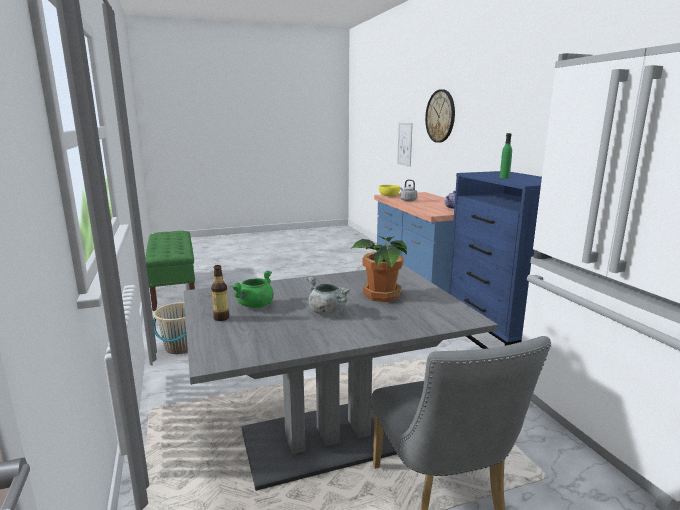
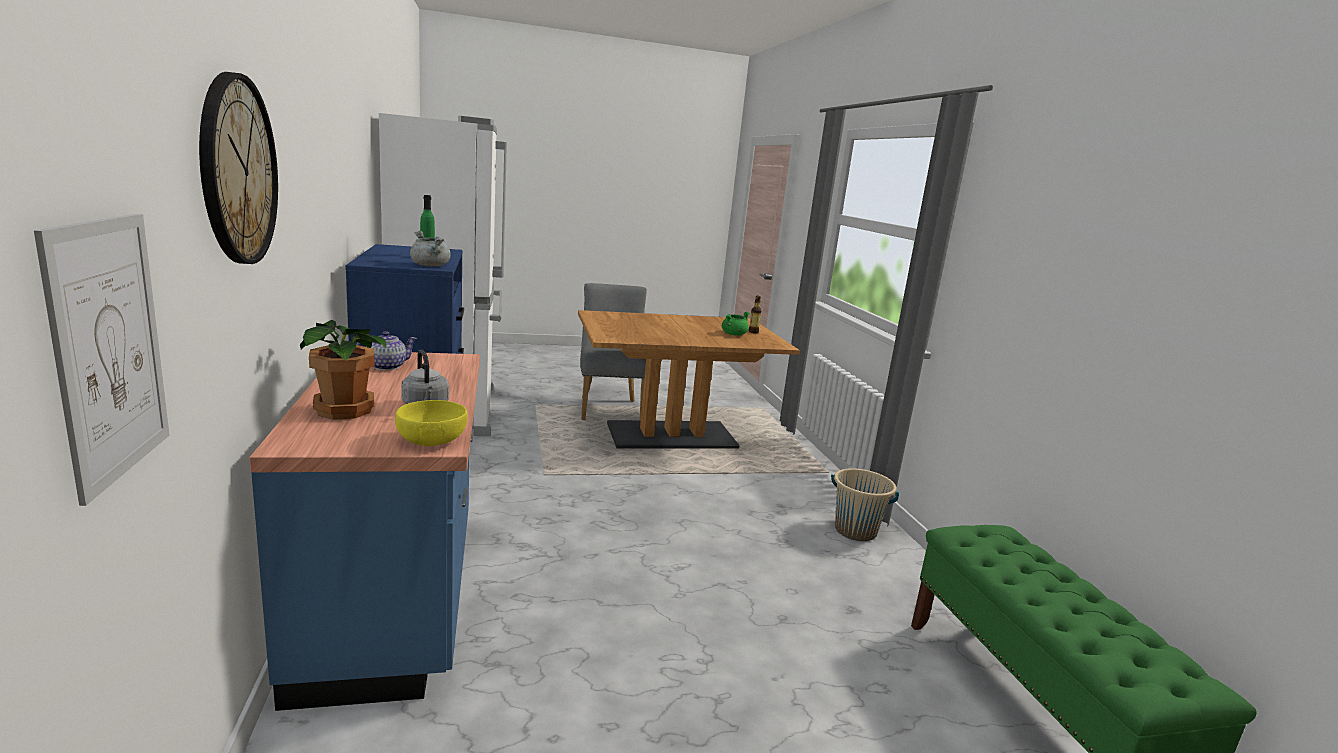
camera: 175 degrees left, 0 degrees up
(326, 312) = (683, 326): grey cooking pot -> grey cooking pot (430, 266)
(327, 439) = (671, 436): grey dining table -> brown dining table
(381, 296) = (638, 327): potted plant -> potted plant (347, 410)

